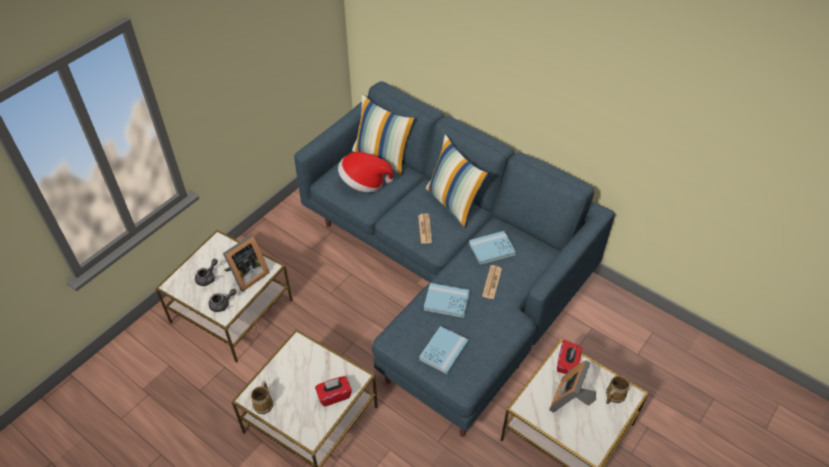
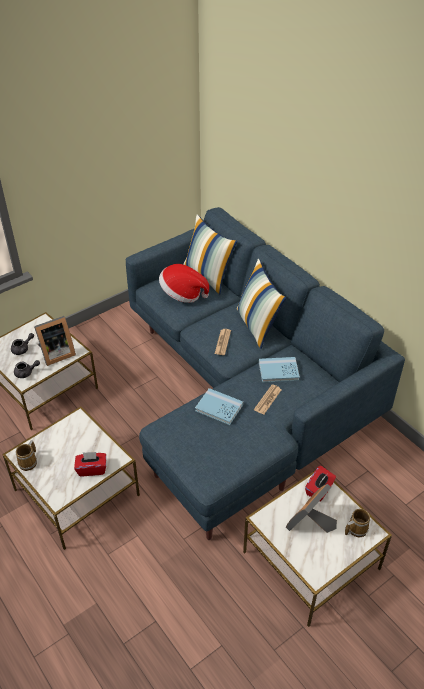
camera: 15 degrees right, 5 degrees down
(443, 351) = (200, 450): blue book -> none

